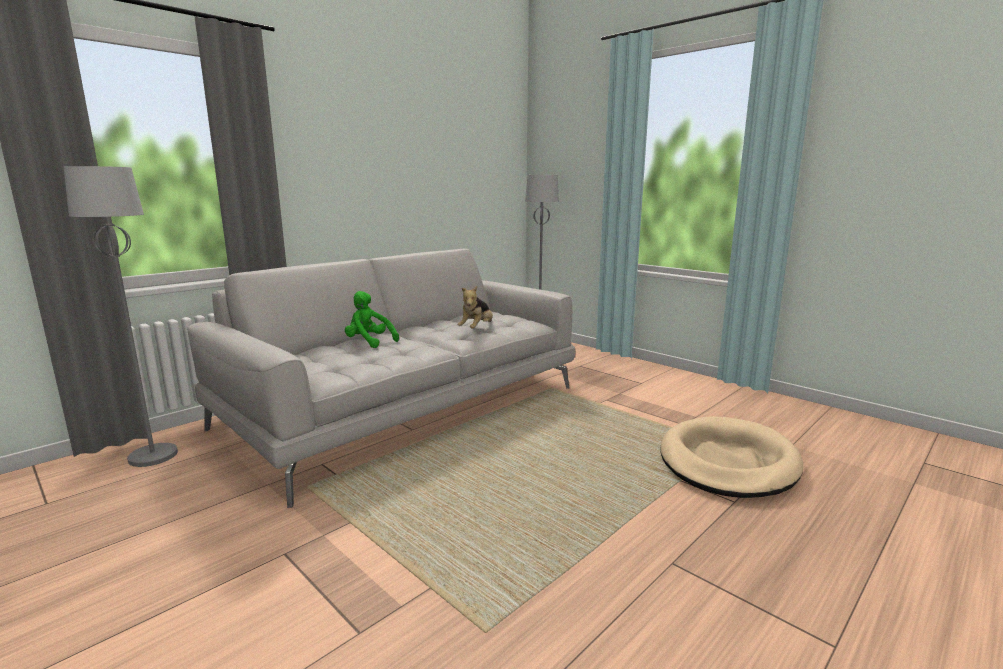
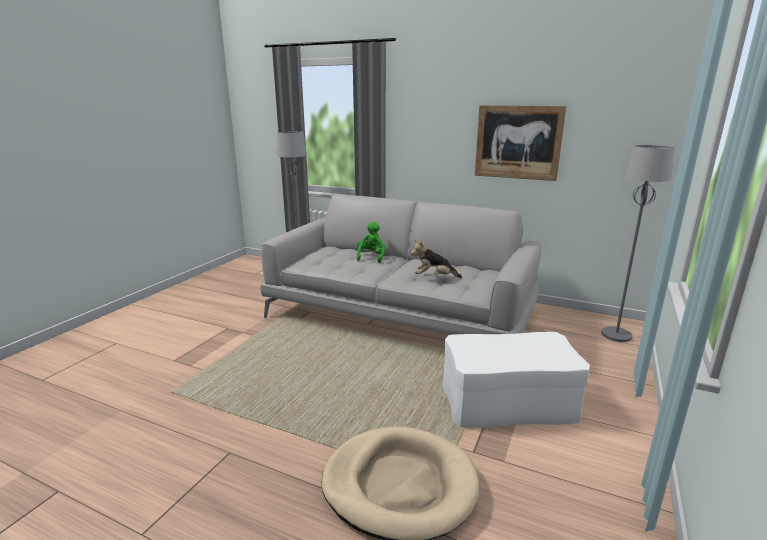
camera: 70 degrees right, 5 degrees up
(421, 179) = (518, 142): none -> picture
(617, 397) = (508, 401): none -> white ottoman

